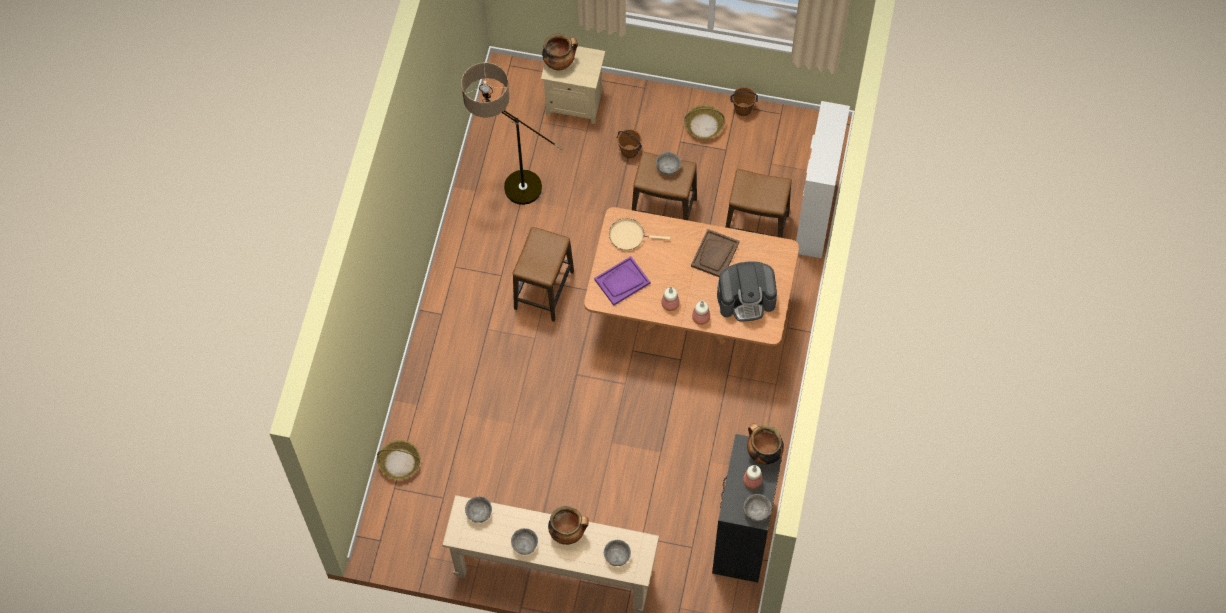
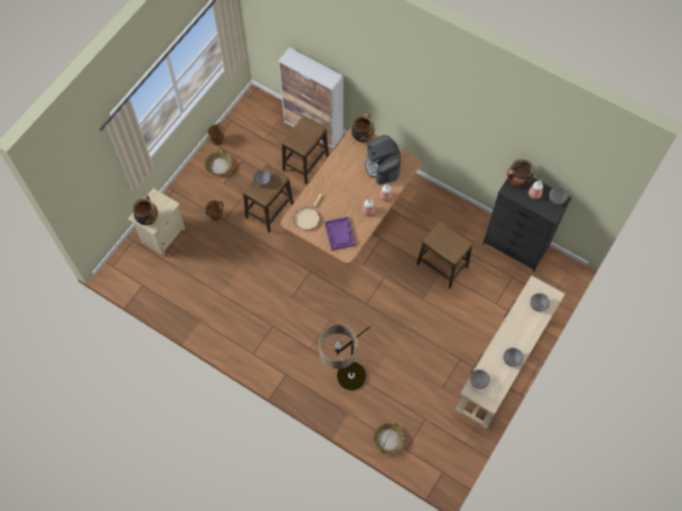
camera: 70 degrees left, 0 degrees up
(508, 184) = (205, 298): floor lamp -> floor lamp (344, 385)
(544, 290) = (295, 302): stool -> stool (442, 266)
(568, 532) = (511, 329): cooking pot -> cooking pot (362, 136)
(715, 254) = (343, 173): brown tray -> none
(746, 299) = (382, 166): coffee machine -> coffee machine turned 150 degrees clockwise

